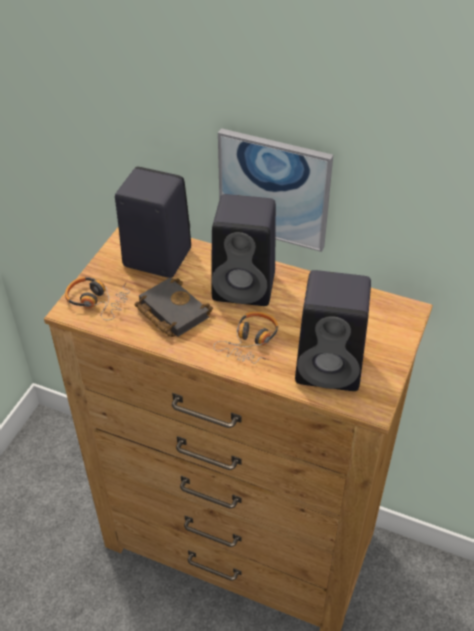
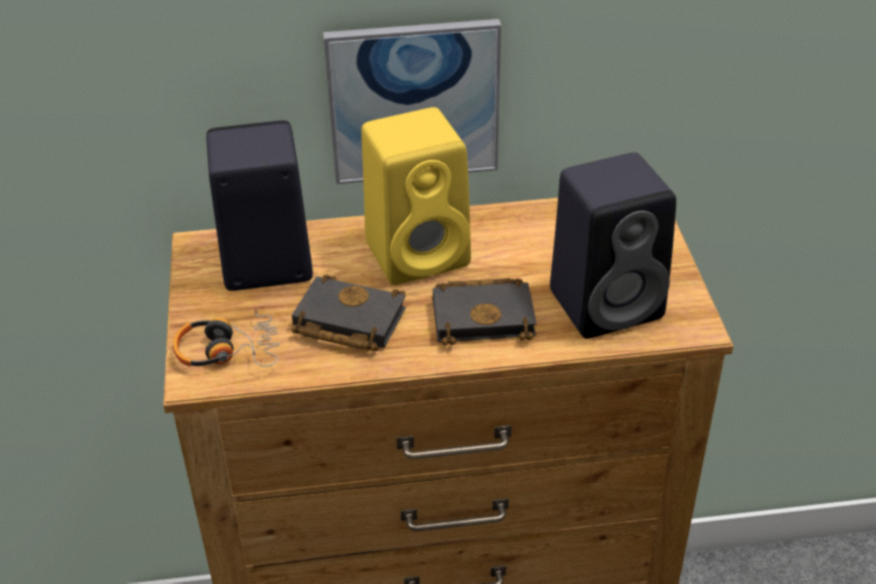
camera: 30 degrees left, 5 degrees down
(246, 286) = (420, 252): black speaker -> yellow speaker
(251, 342) = (485, 316): headphones -> black book

